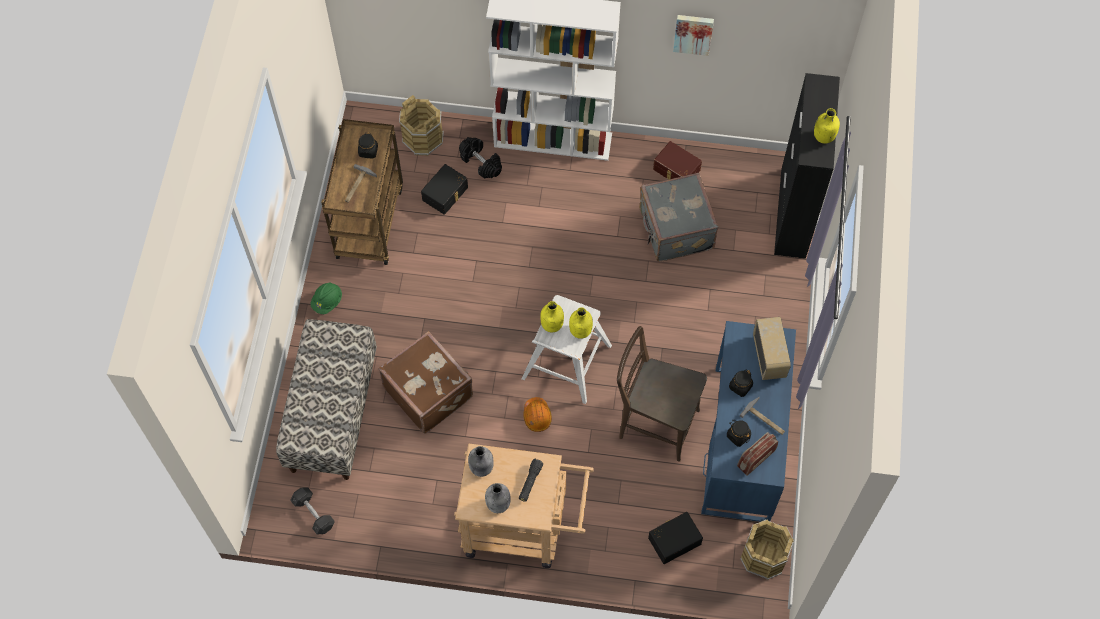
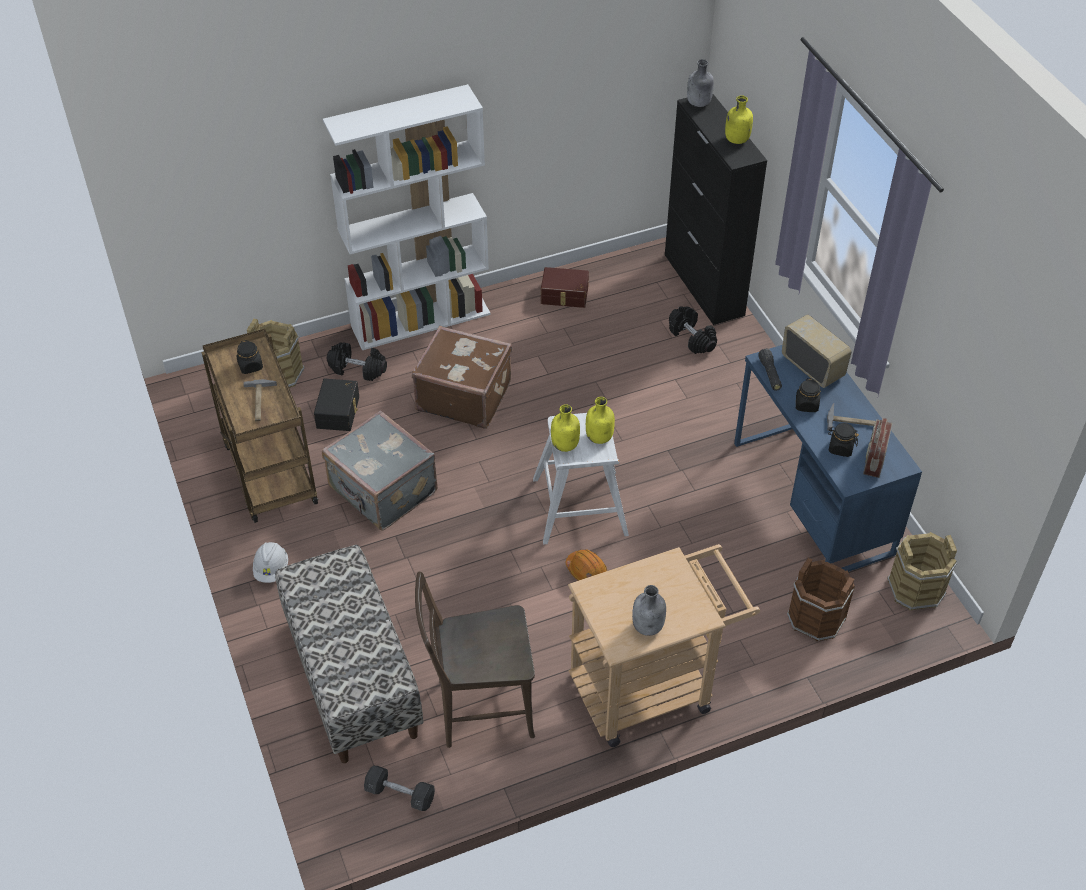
camera: 30 degrees left, 15 degrees down
(327, 302) = (271, 569): green hard hat -> white hard hat
(429, 391) = (450, 603): brown suitcase -> brown suitcase (464, 395)
(481, 468) = (602, 600): grey bottle -> grey bottle (698, 103)
(530, 482) = (666, 588): black flashlight -> black flashlight (770, 374)
(654, 422) = (711, 519): brown chair -> brown chair (479, 708)
(674, 230) = (601, 345): grey suitcase -> grey suitcase (382, 491)
(674, 540) = (816, 618): black storage box -> brown bucket
(693, 33) = (548, 102): picture -> none
(749, 258) = (692, 338): none -> black dumbbell

